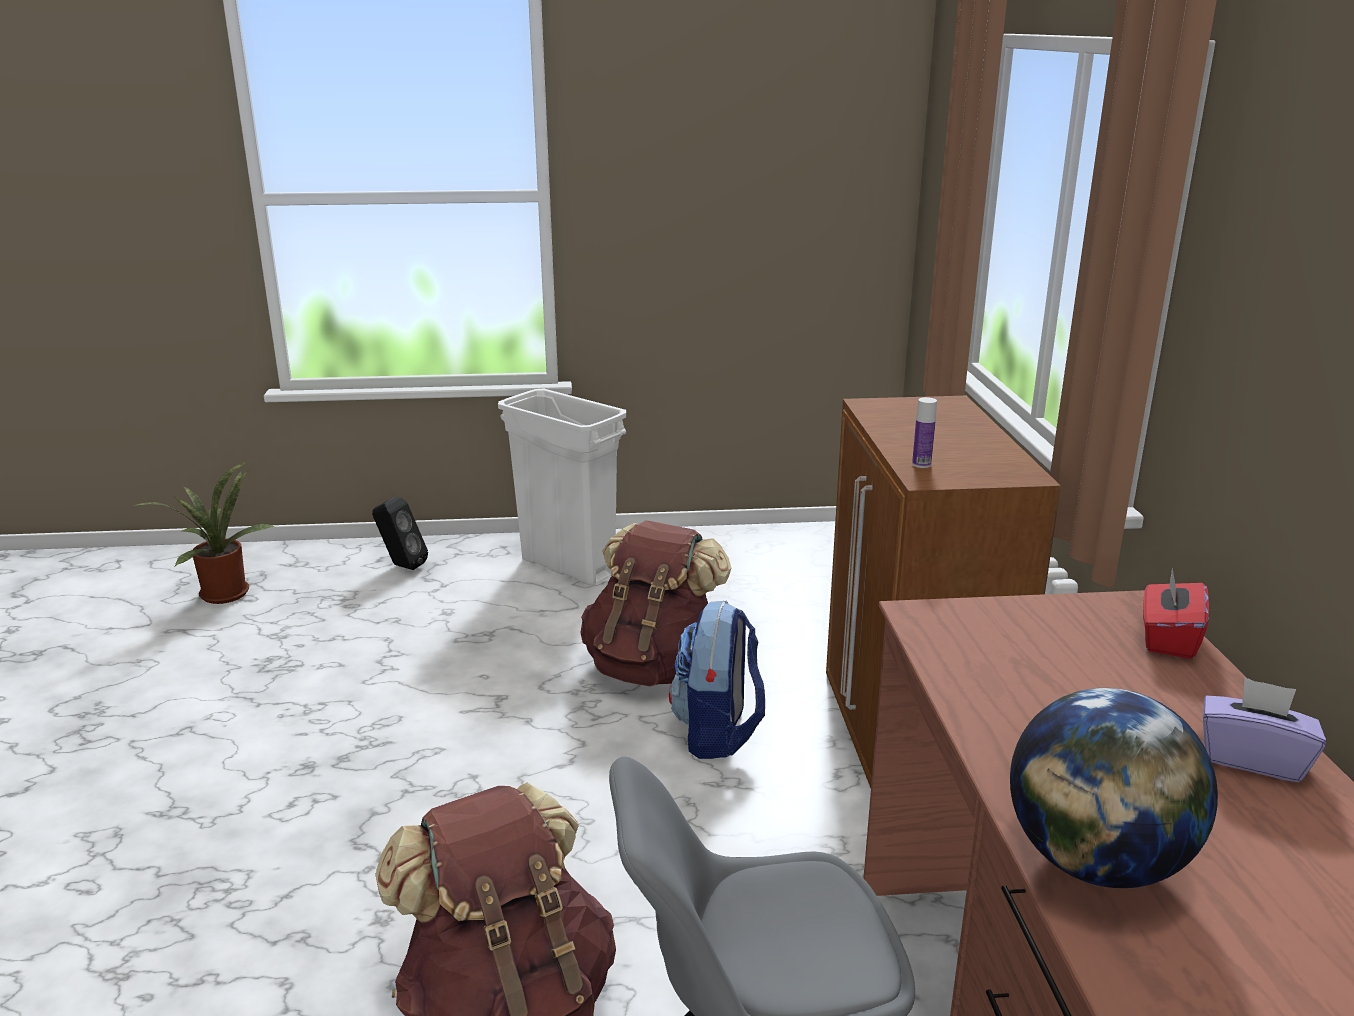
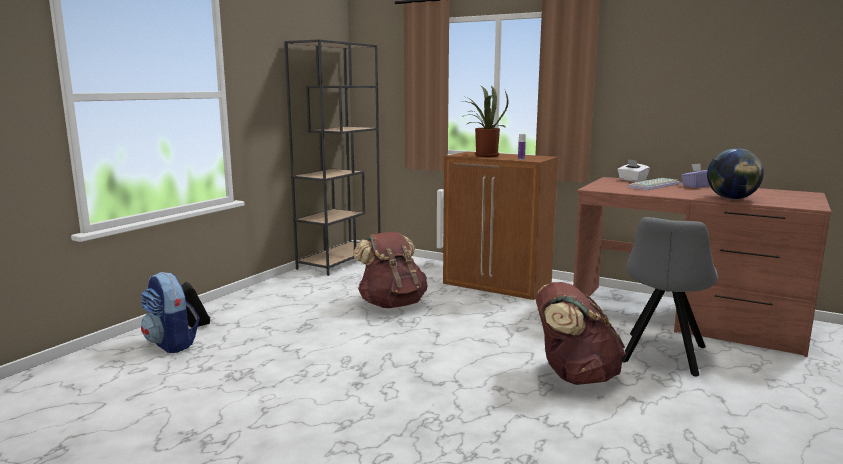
camera: 55 degrees left, 10 degrees down
(223, 592) = (113, 375): potted plant -> potted plant (483, 156)
(569, 567) = (277, 297): white trash can -> none
(718, 733) = (455, 307): backpack -> backpack (172, 344)
(796, 540) = (340, 261): none -> bookcase
(1130, 689) = (655, 185): none -> keyboard
(1168, 639) = (632, 180): red tissue box -> white tissue box

